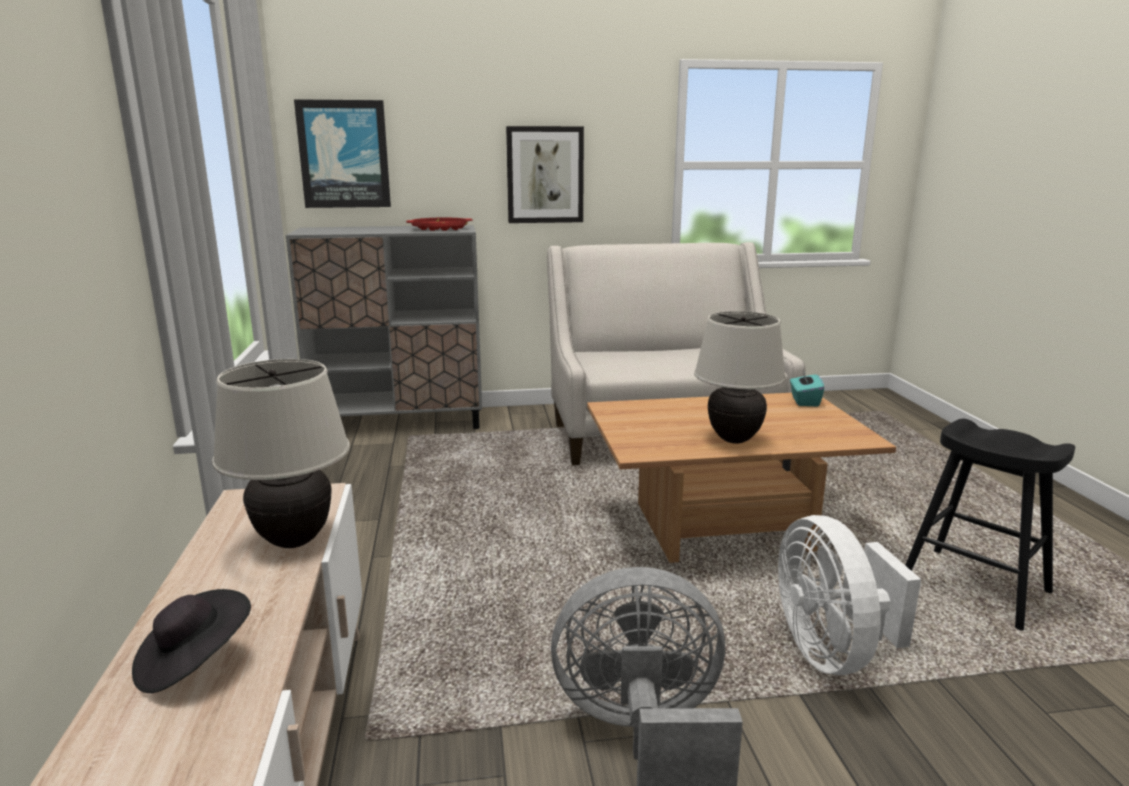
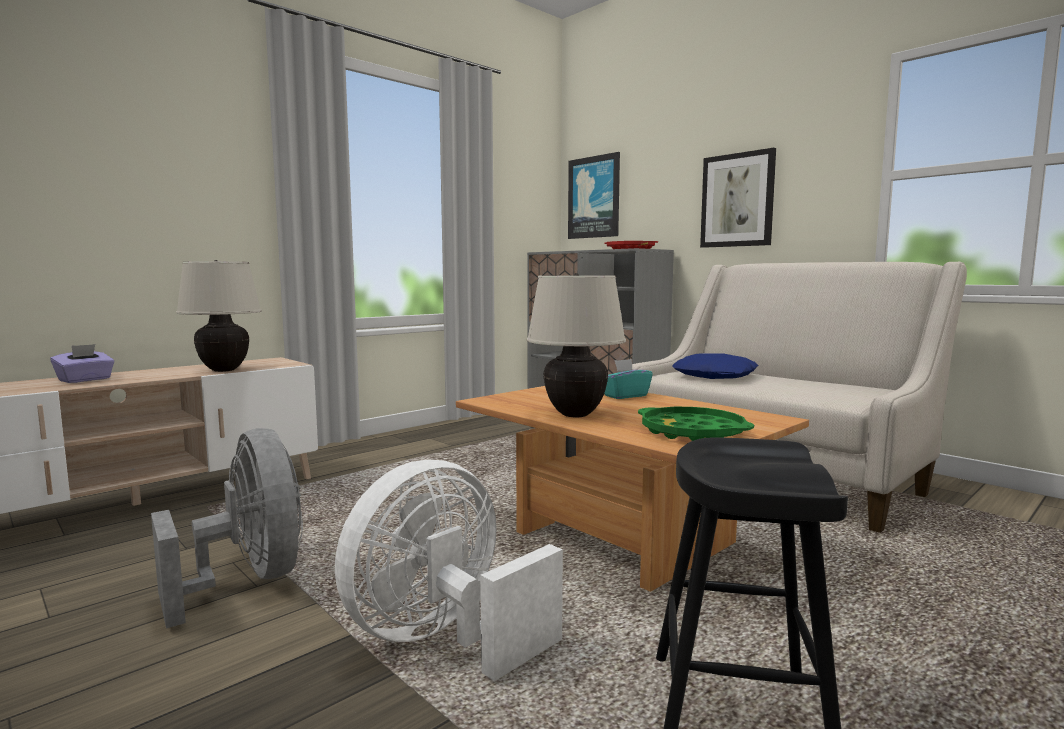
camera: 55 degrees right, 10 degrees down
(193, 662) = (85, 380): black hat -> purple tissue box
(630, 362) = (715, 376): none -> blue pillow
(804, 401) = (759, 419): turquoise tissue box -> turquoise tissue box (625, 396)
(824, 426) = (692, 432): none -> green tray

